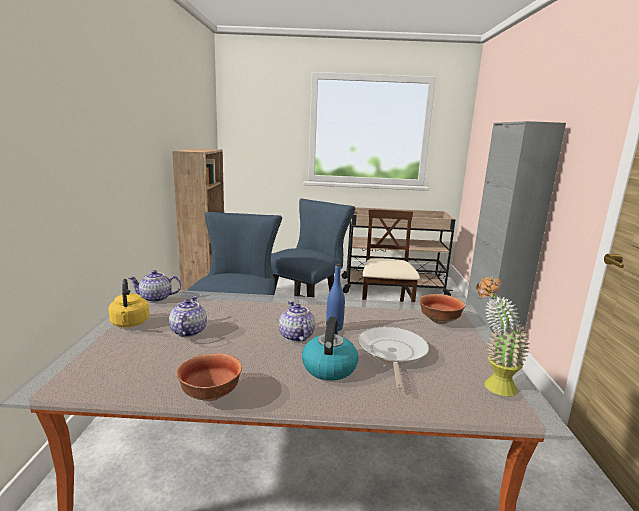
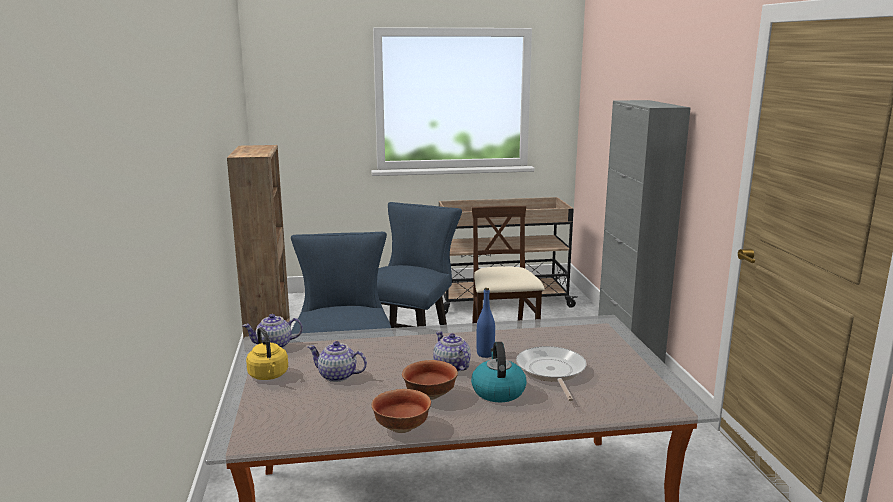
camera: 10 degrees left, 0 degrees up
(188, 332) = (338, 376): teapot -> teapot turned 60 degrees counterclockwise
(439, 321) = (586, 335): bowl -> bowl (429, 395)
(491, 385) = (648, 388): potted plant -> none

